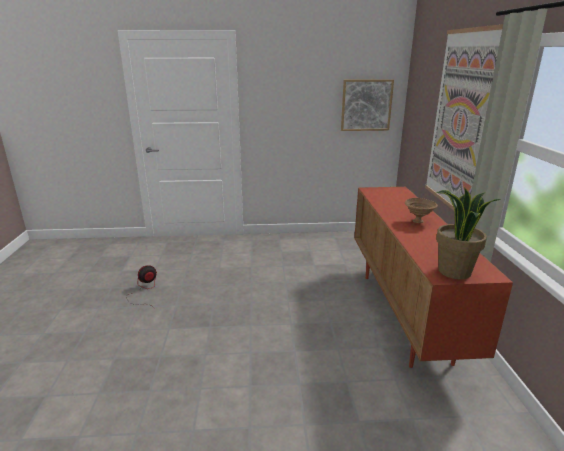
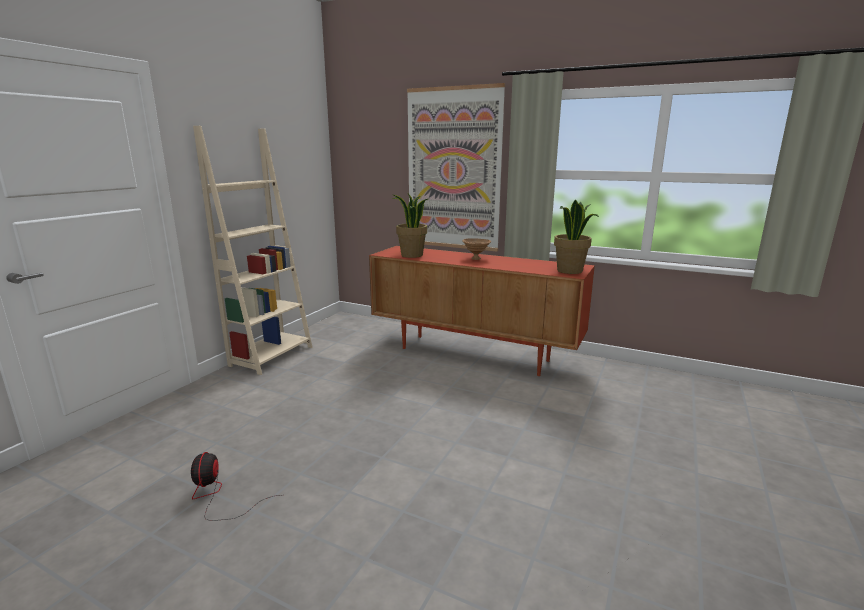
camera: 60 degrees left, 5 degrees down
(291, 239) = (271, 356): none -> beige bookcase
(366, 105) = (303, 171): picture -> none
(382, 198) = (411, 255): none -> potted plant

